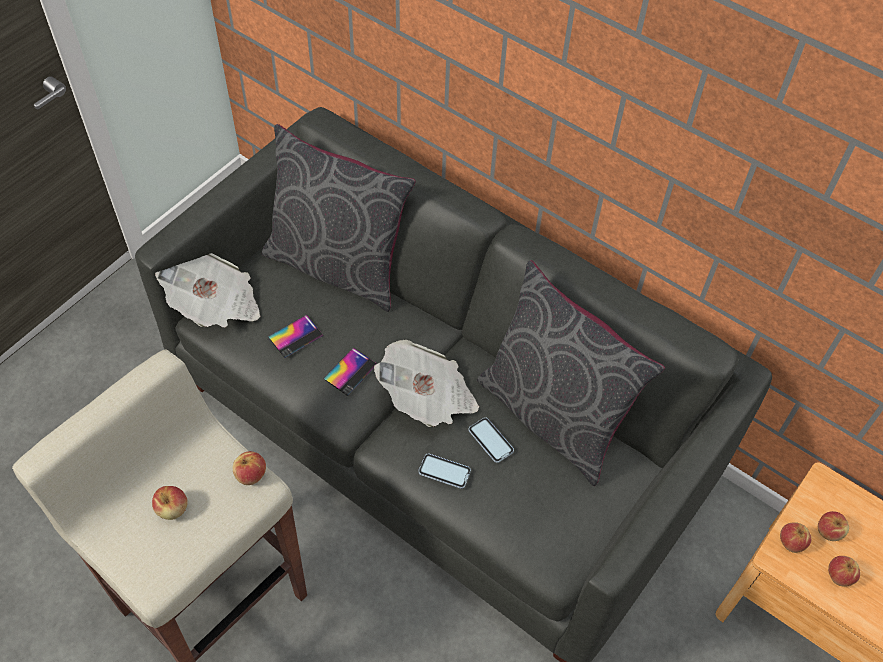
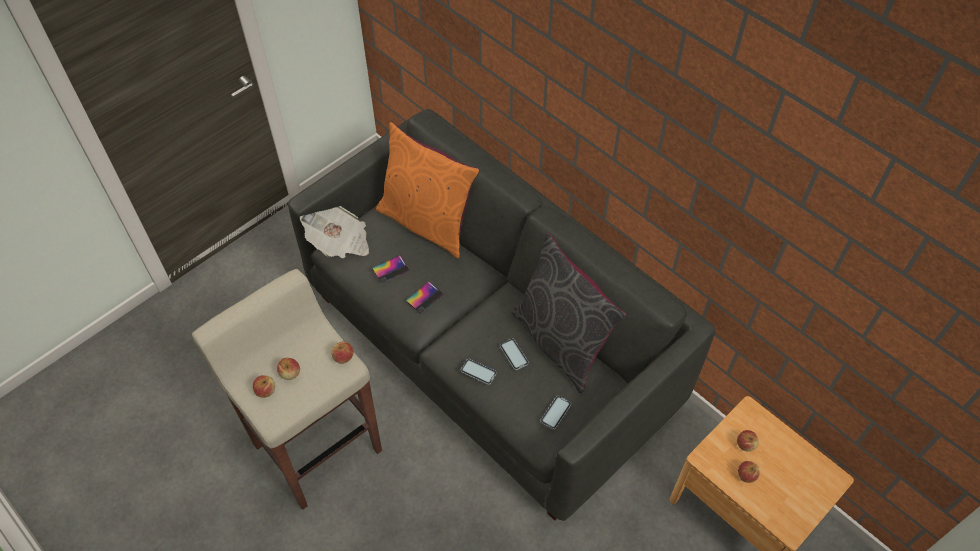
camera: 10 degrees right, 0 degrees up
(337, 265) = (427, 222): grey pillow -> orange pillow
(428, 399) = (475, 321): newspaper -> none
(564, 519) = (555, 413): none -> phone
(791, 542) = (716, 448): apple -> apple (265, 390)

